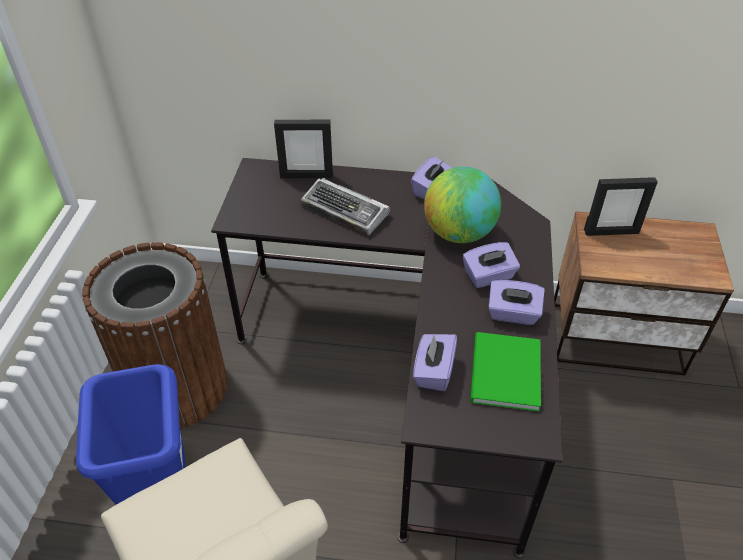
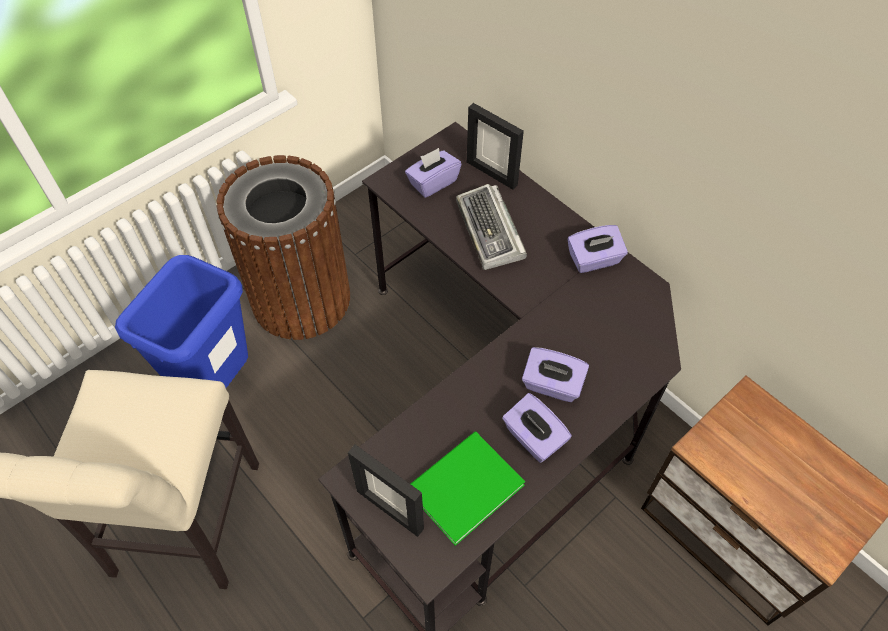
camera: 40 degrees right, 10 degrees up
(433, 372) = (405, 439): purple tissue box -> purple tissue box (433, 182)
(459, 233) = (571, 322): globe -> none
(611, 231) = (760, 423): picture frame -> picture frame (391, 508)

